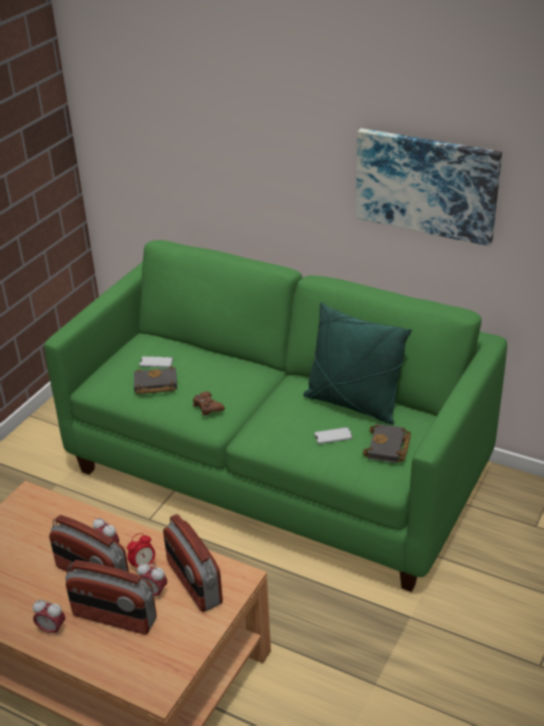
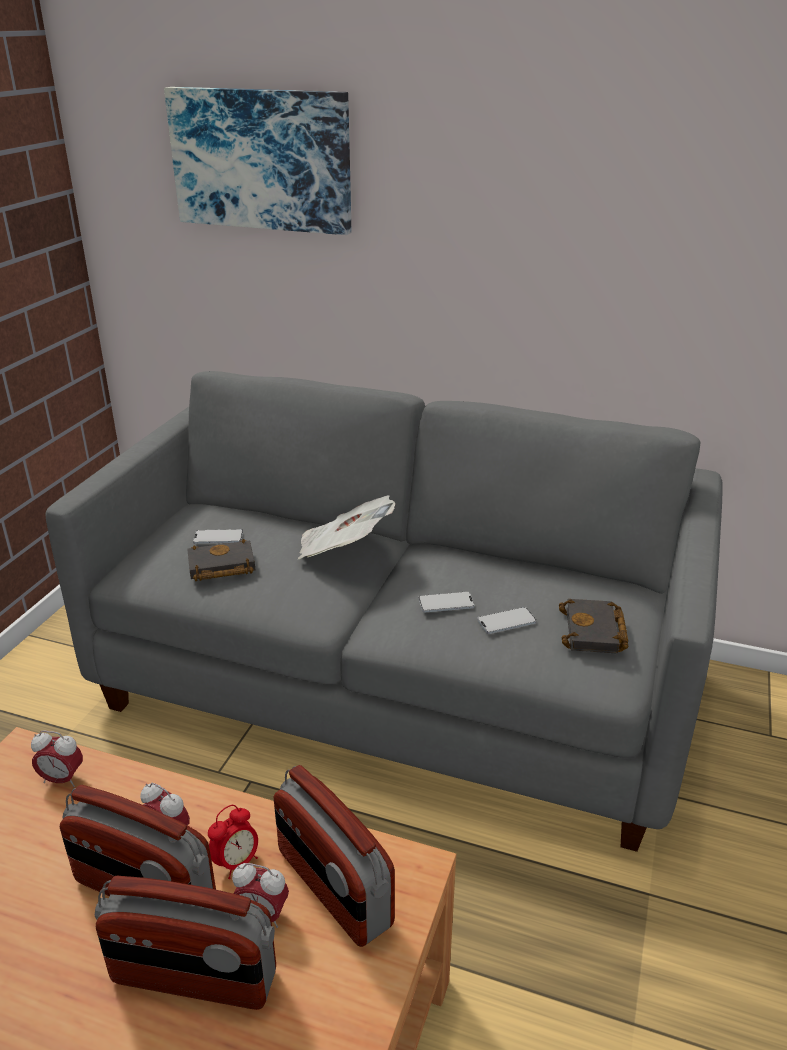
camera: 10 degrees left, 5 degrees down
(51, 629) = (69, 1020): alarm clock -> alarm clock (62, 779)
(207, 407) = (306, 593): brown game controller -> none
(238, 377) = (343, 550): none -> newspaper
(278, 470) = (395, 685): green sofa -> grey sofa
(297, 420) = (446, 603): none -> phone
(353, 404) = (519, 576): green pillow -> none
(427, 184) = (610, 253): picture -> picture (262, 160)

